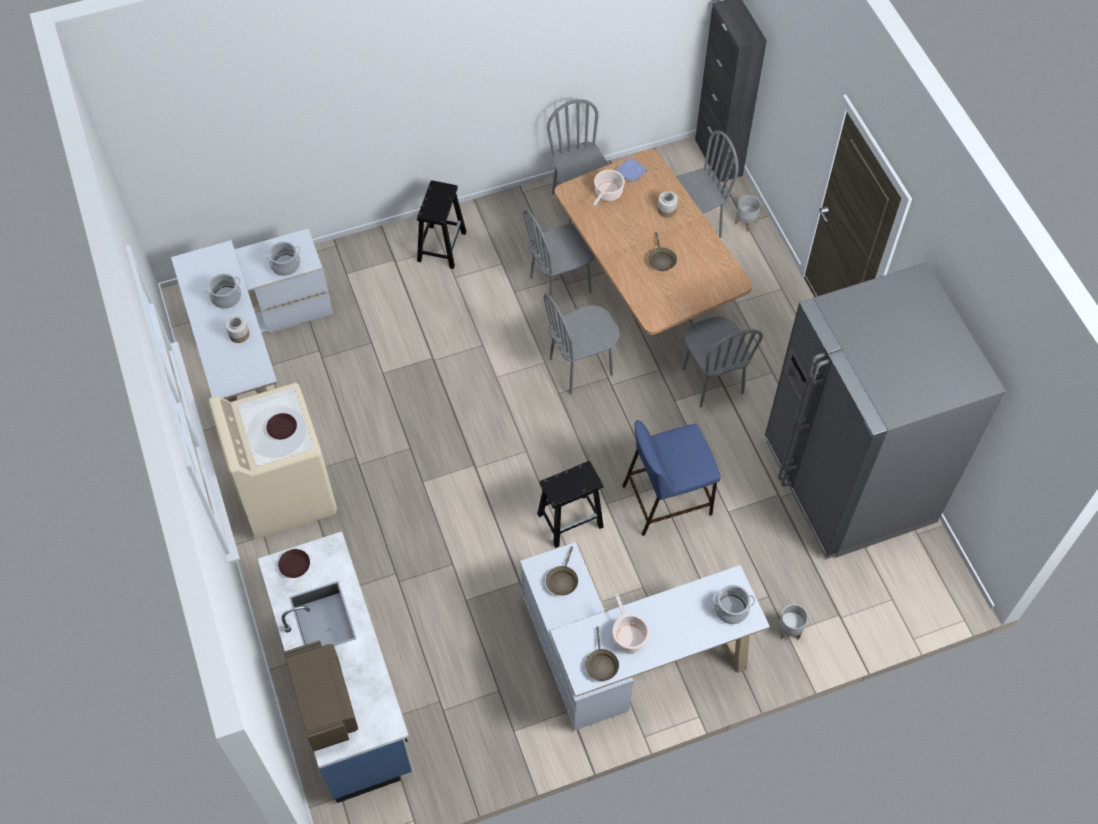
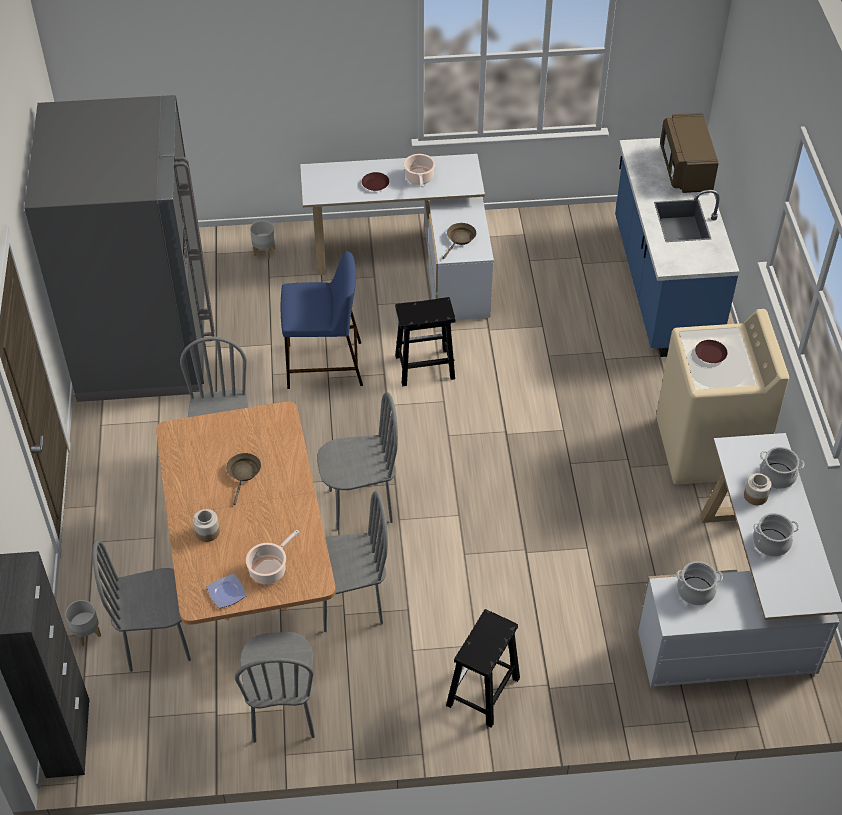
camera: 165 degrees left, 10 degrees down
(294, 565) = (704, 259): brown plate -> brown plate (375, 184)
(601, 664) = (449, 167): brown frying pan -> none
(731, 609) = (326, 179): cooking pot -> cooking pot (777, 476)

